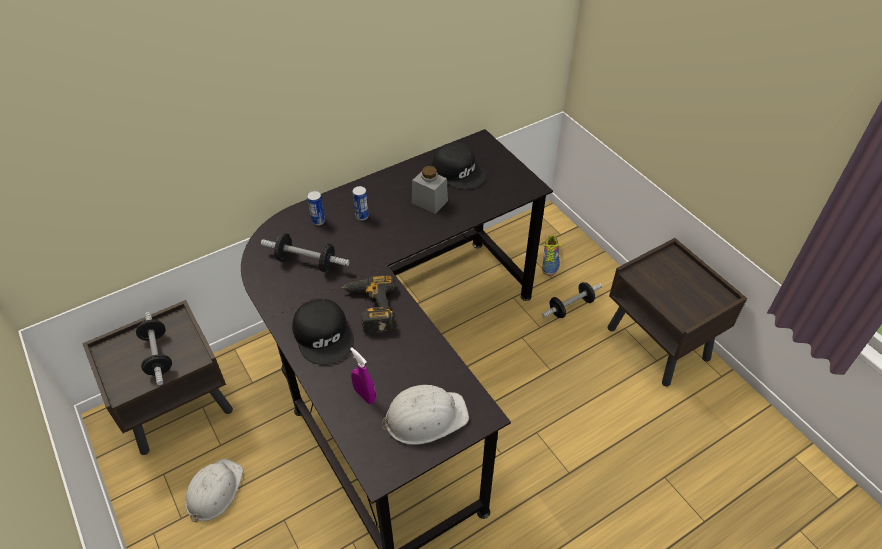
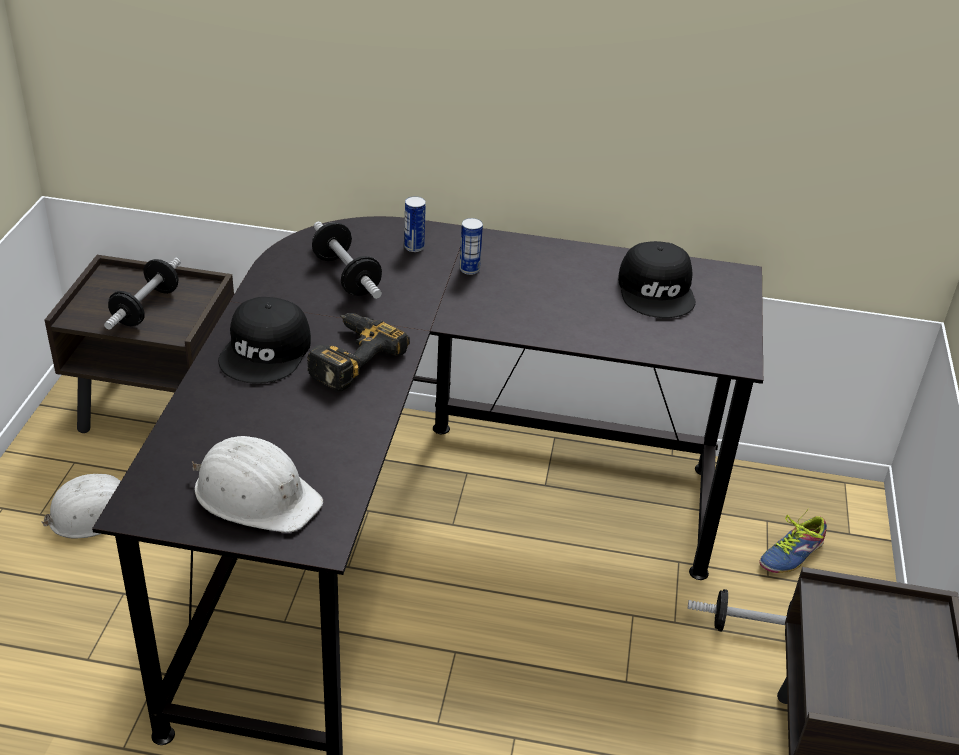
camera: 40 degrees right, 10 degrees down
(364, 395) = (226, 431): purple spray bottle -> none
(429, 202) = (572, 300): grey jar -> none

